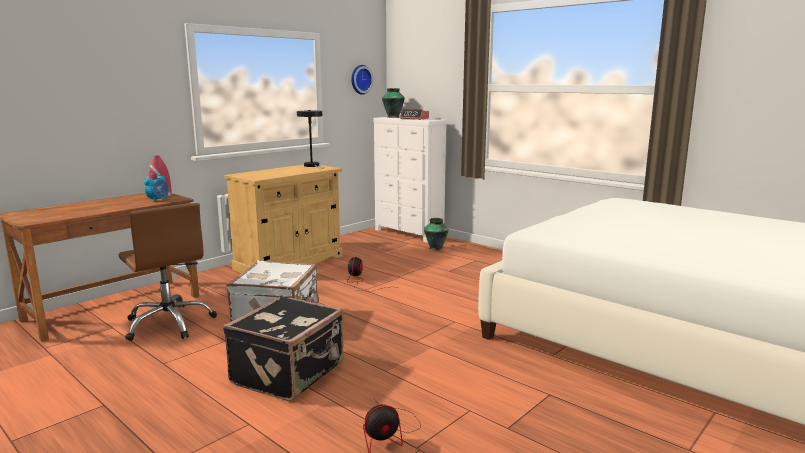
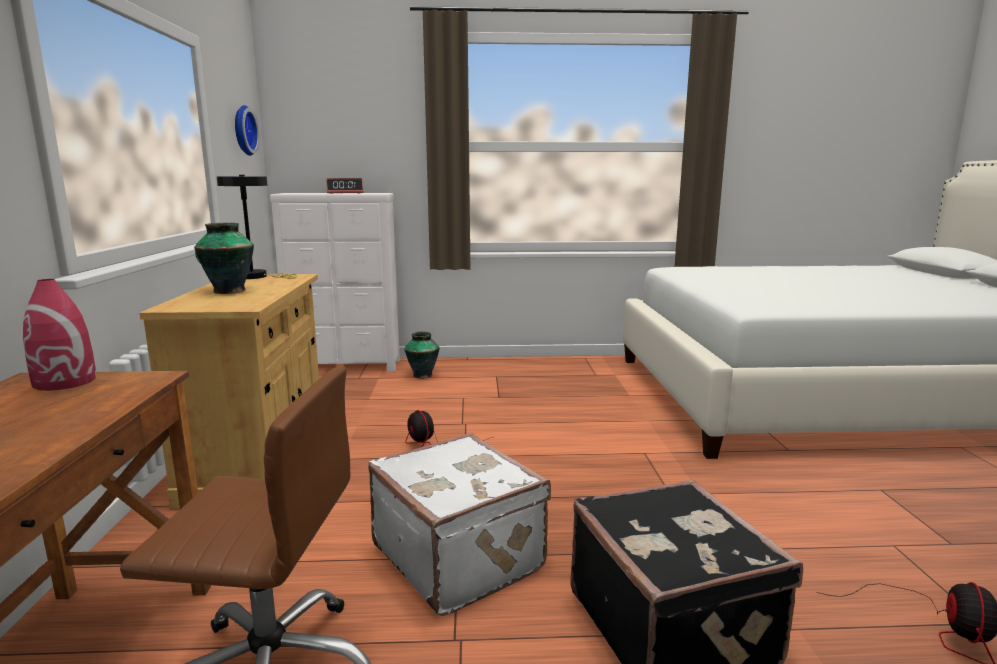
camera: 45 degrees left, 0 degrees up
(158, 200) = (105, 392): alarm clock -> none
(393, 117) = (297, 193): vase -> vase (228, 291)

